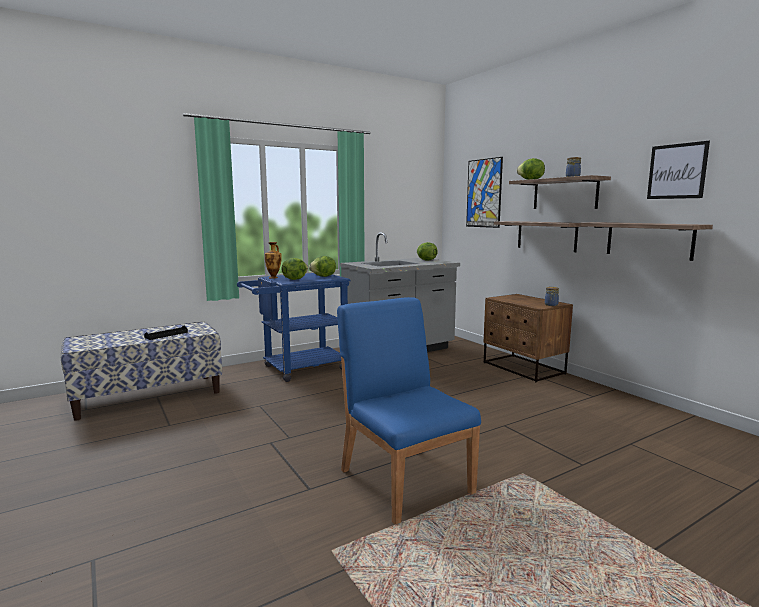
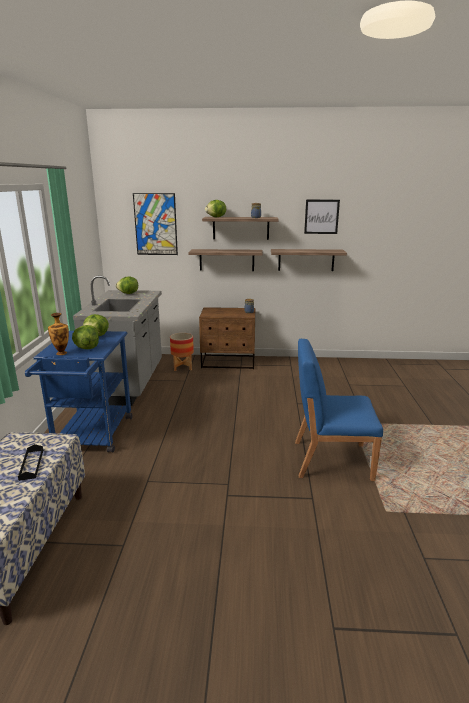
camera: 55 degrees left, 10 degrees up
(469, 356) = (182, 367): none -> planter

